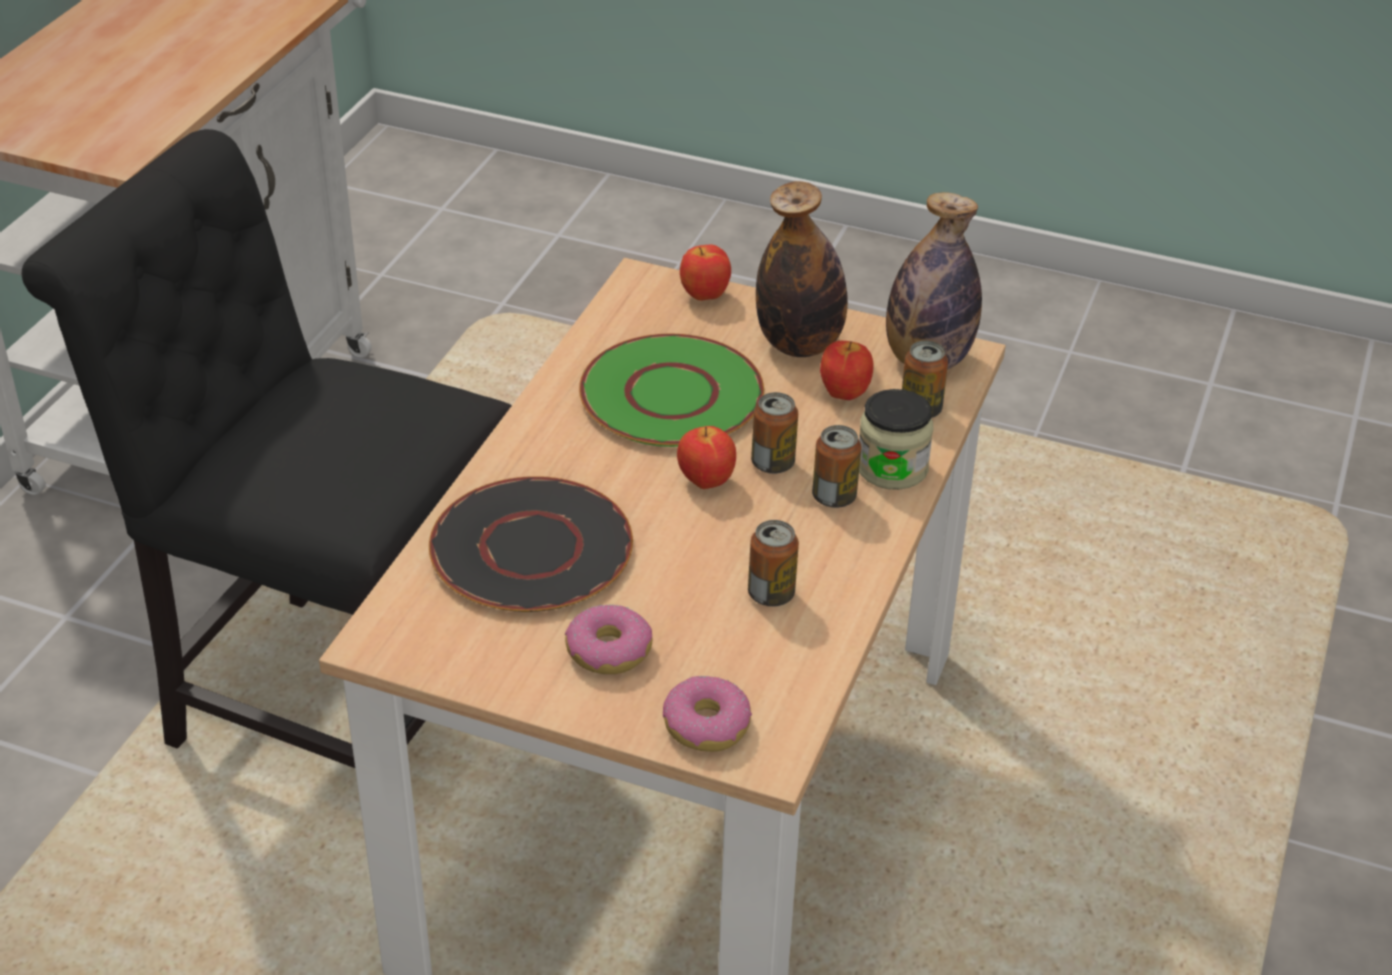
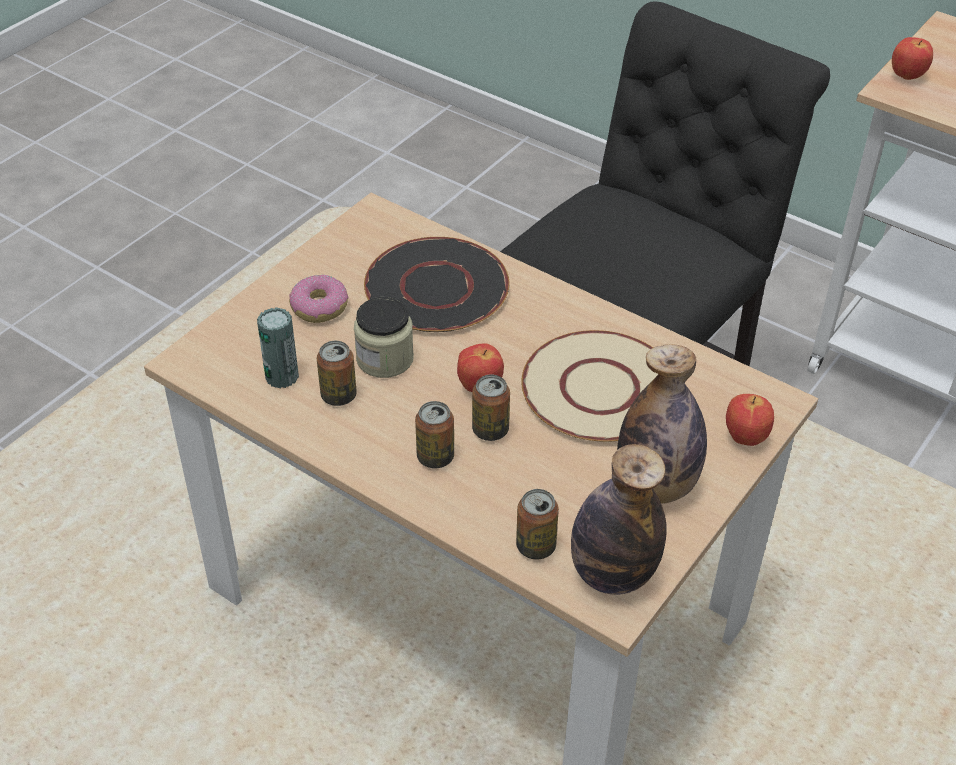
camera: 105 degrees right, 5 degrees up
(672, 395) = (598, 389): green plate -> beige plate
(706, 725) = (229, 338): donut -> none
(758, 654) = (282, 376): none -> can
(843, 394) = (573, 498): apple -> apple (907, 76)
(892, 468) = (460, 504): jar -> jar (385, 359)

